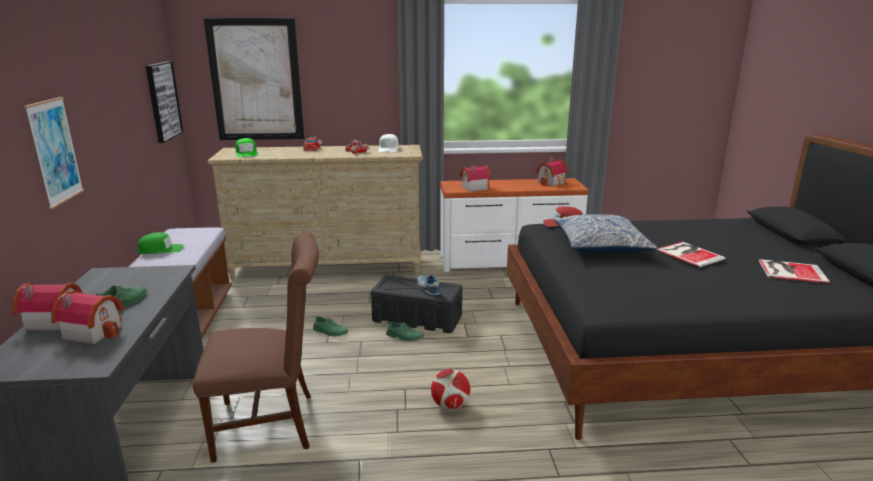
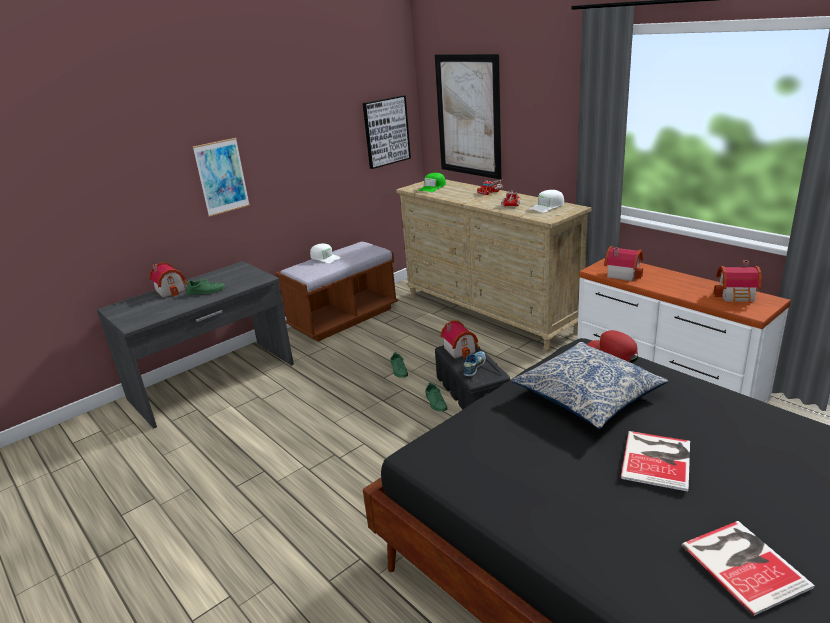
camera: 55 degrees right, 5 degrees up
(94, 331) = (168, 304): toy house -> toy house (461, 349)
(161, 249) = (325, 258): green cap -> white cap
(273, 424) = (269, 416): brown chair -> none
(450, 406) = (365, 476): football -> none

